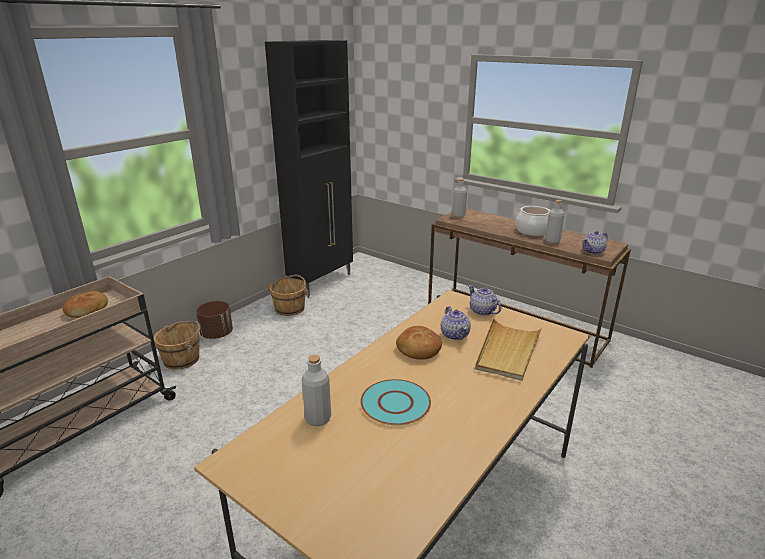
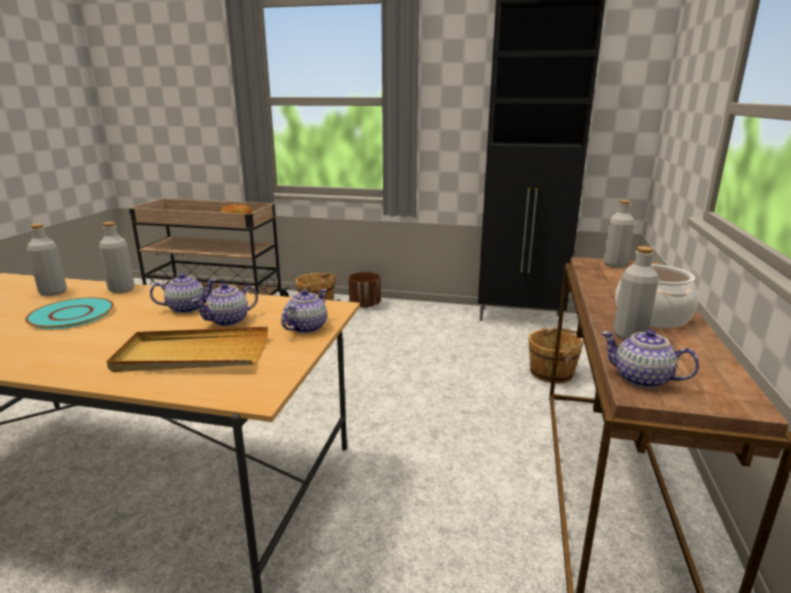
camera: 65 degrees right, 5 degrees down
(290, 308) = (444, 319): brown bucket -> brown bucket (552, 373)
(343, 378) = (121, 289): none -> grey bottle
(418, 349) = (186, 308): bread -> teapot

